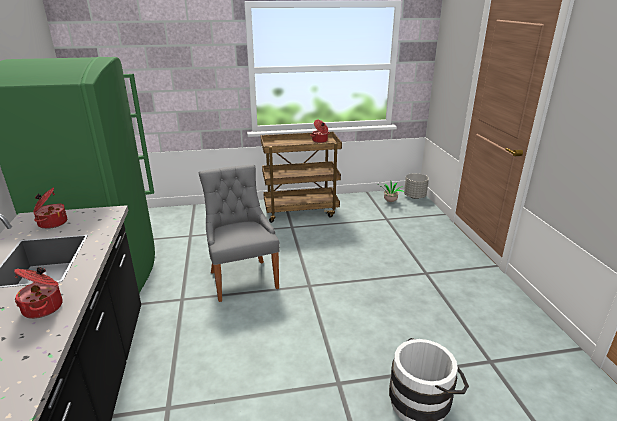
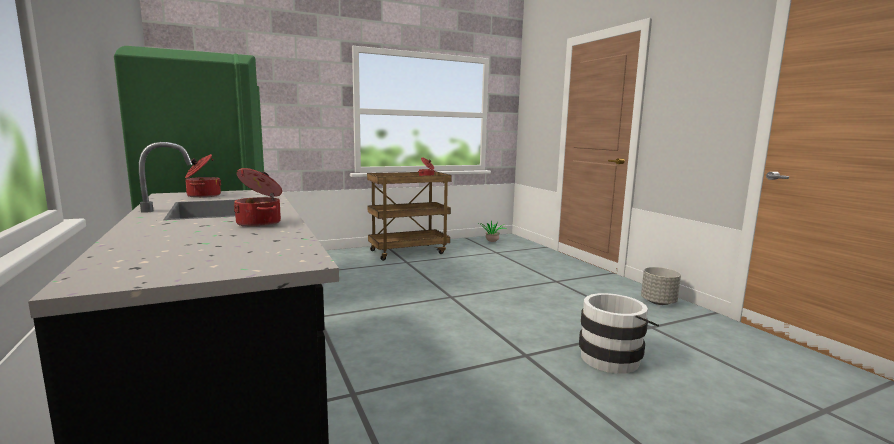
camera: 15 degrees left, 15 degrees down
(242, 278) = (377, 297): grey chair -> none
(414, 196) = (512, 238): grey planter -> grey planter (658, 302)

